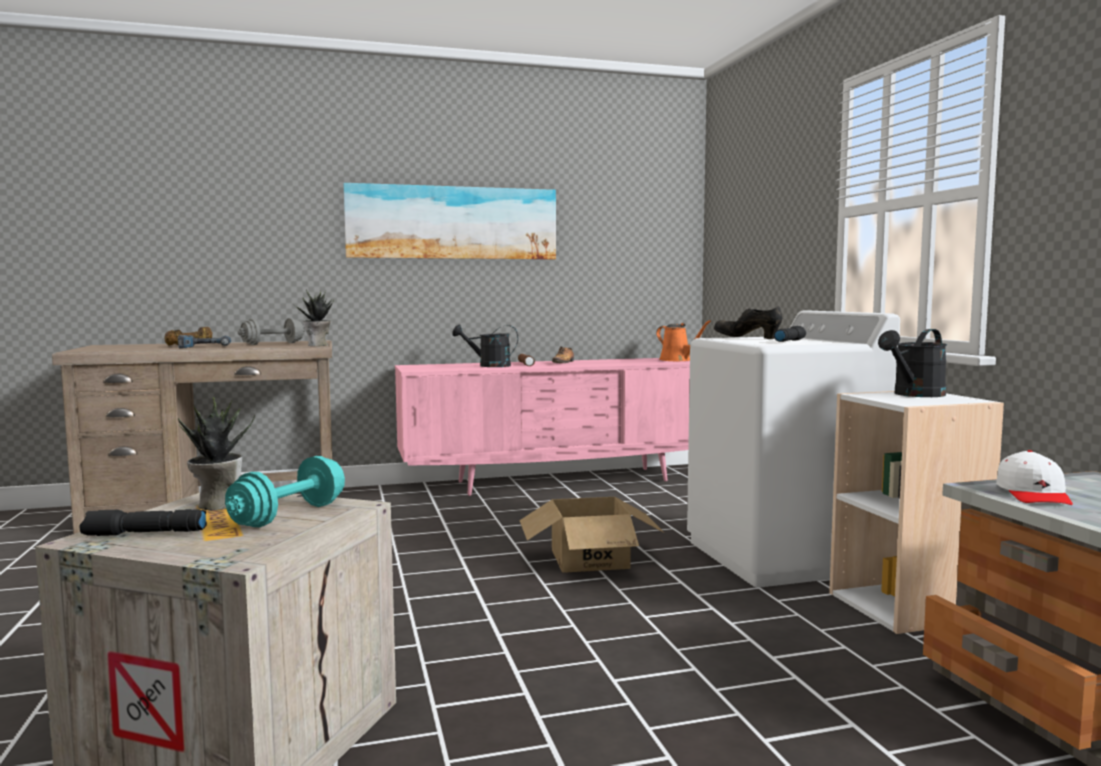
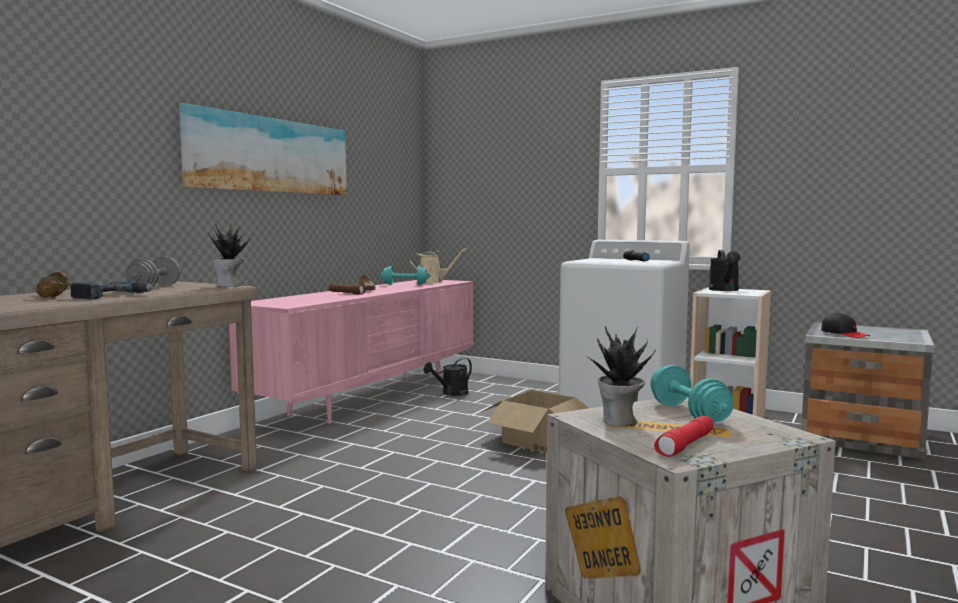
camera: 45 degrees left, 0 degrees up
(144, 534) = (686, 445): black flashlight -> red flashlight
(488, 365) = (324, 297): black watering can -> black watering can (451, 393)
(629, 361) = (405, 285): none -> turquoise dumbbell
(677, 360) = (432, 282): orange watering can -> beige watering can
(747, 338) = (596, 260): black shoe -> none
(1033, 494) = (844, 334): white cap -> black cap

